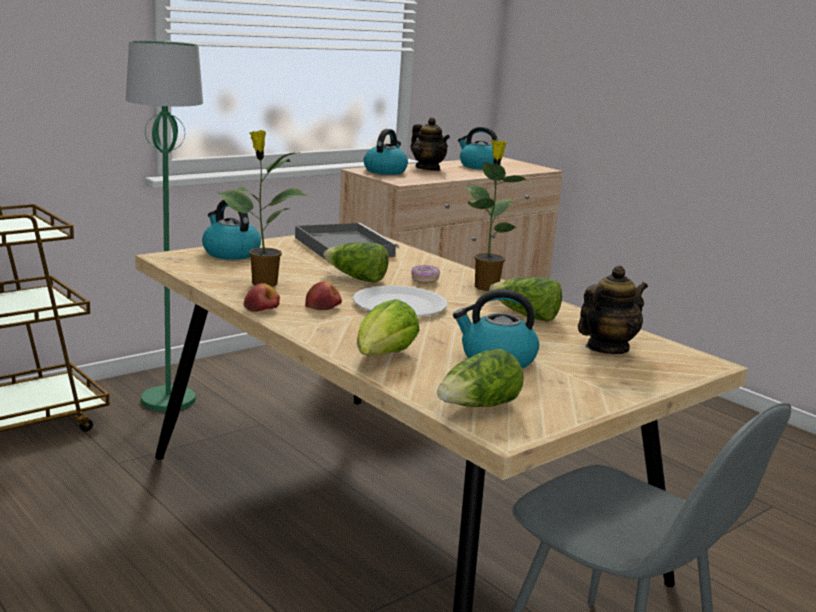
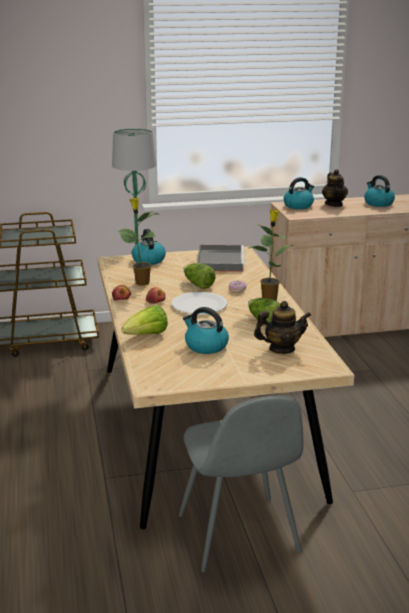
camera: 30 degrees right, 5 degrees up
(478, 407) = (157, 370): lettuce -> none

